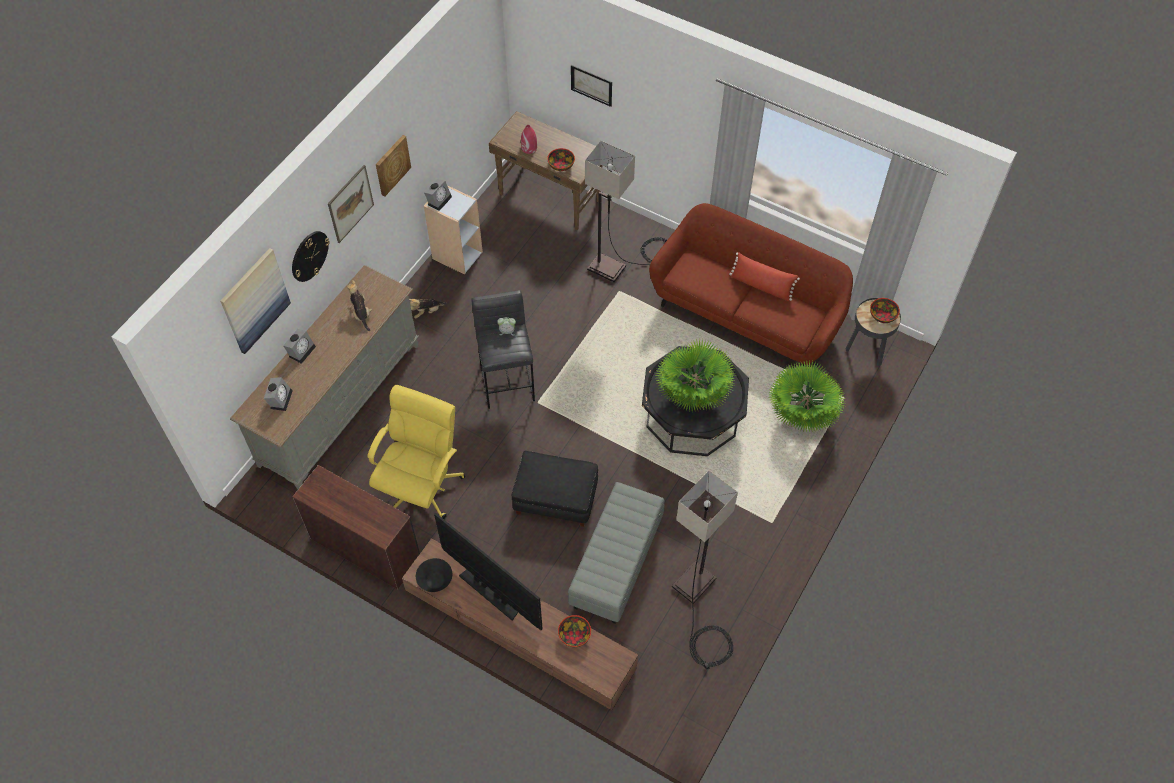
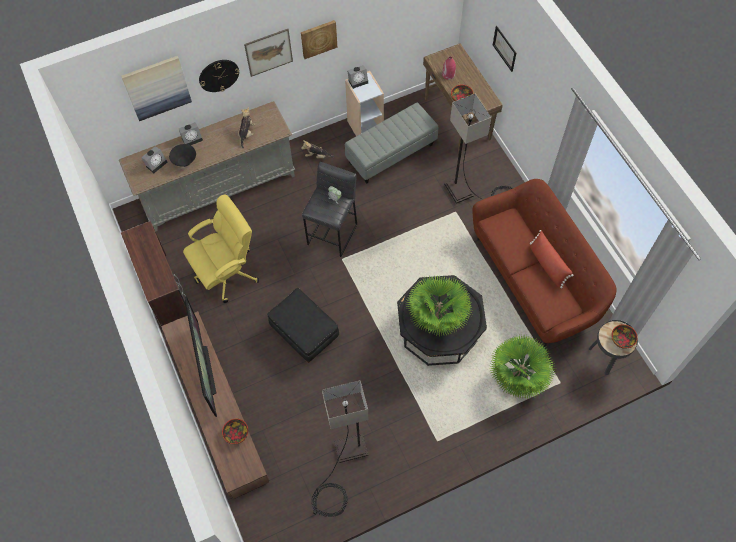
camera: 35 degrees right, 5 degrees up
(435, 581) = (179, 341): black bowl -> black bowl (184, 161)
(617, 565) = (310, 403): grey ottoman -> grey ottoman (391, 154)

